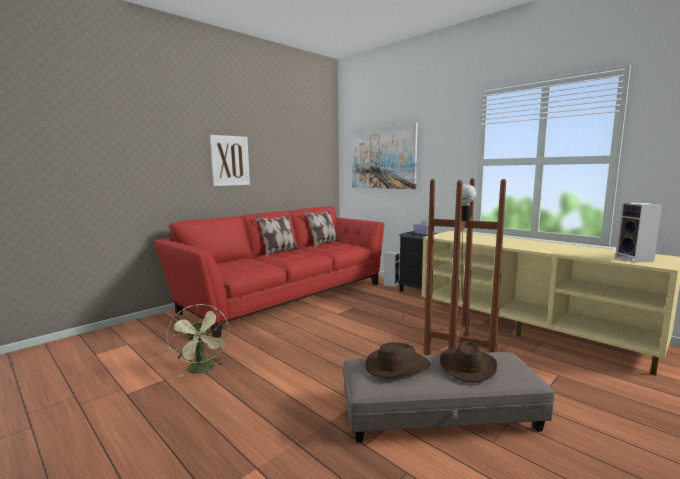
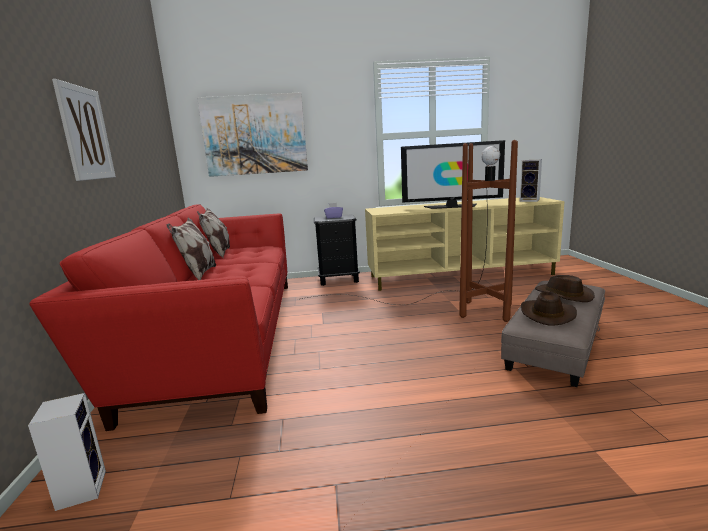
camera: 50 degrees left, 5 degrees up
(203, 370) = (347, 442): green fan -> none
(391, 284) = (300, 283): speaker -> speaker (81, 488)
(516, 245) = (451, 206): none -> television

